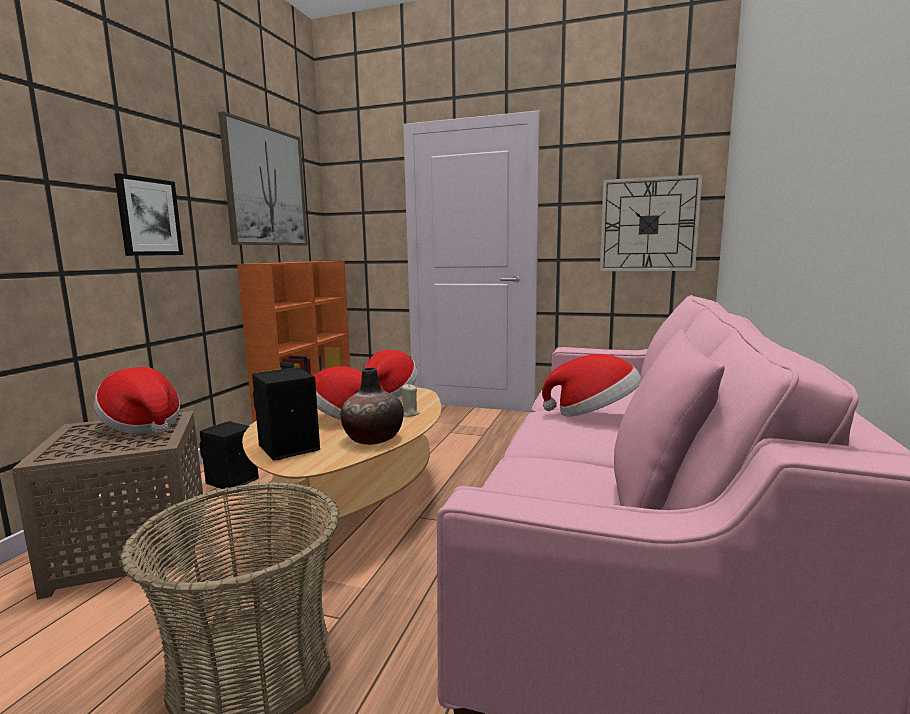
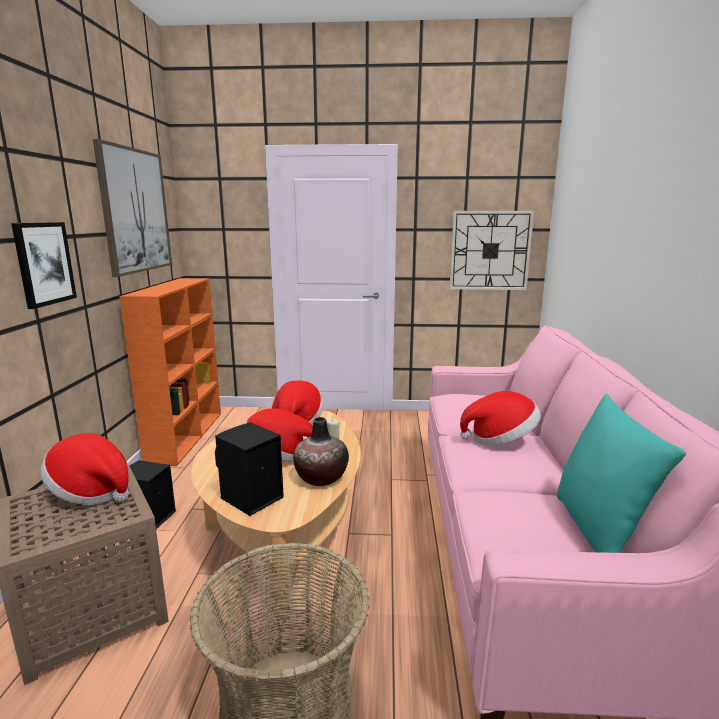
camera: 15 degrees left, 5 degrees up
(655, 505) = (599, 531): pink pillow -> turquoise pillow

